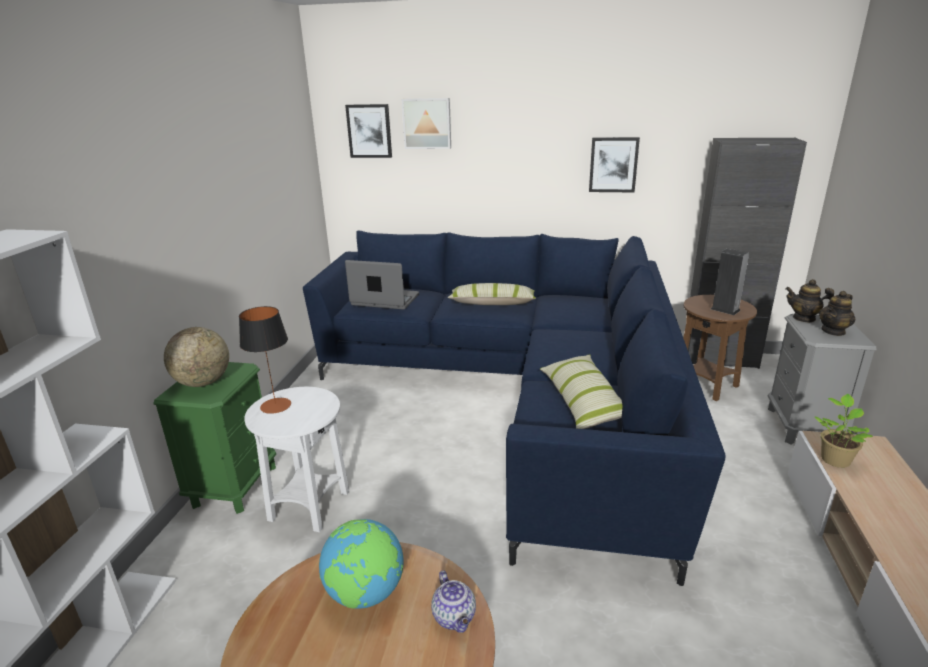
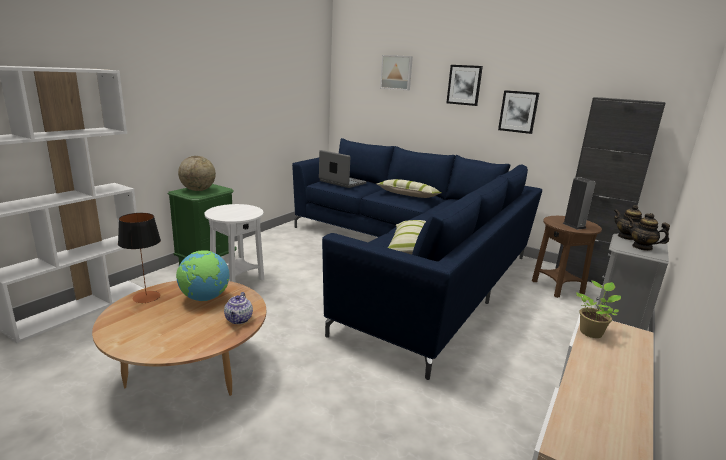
camera: 20 degrees right, 5 degrees down
(275, 406) = (227, 209): table lamp -> table lamp (146, 297)
(369, 131) = (361, 75): picture -> picture (464, 85)
(833, 331) = (642, 247): teapot -> teapot turned 60 degrees clockwise

